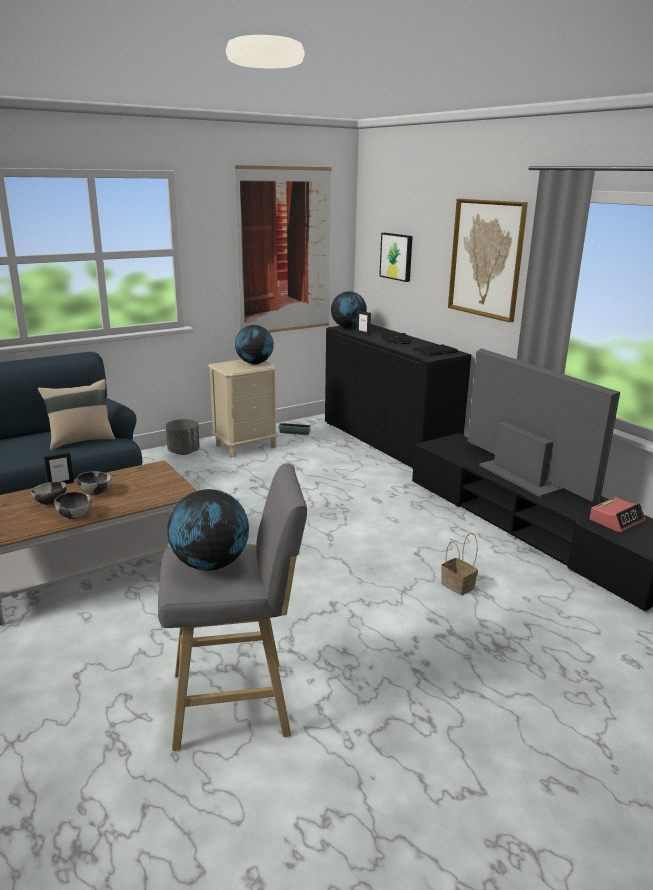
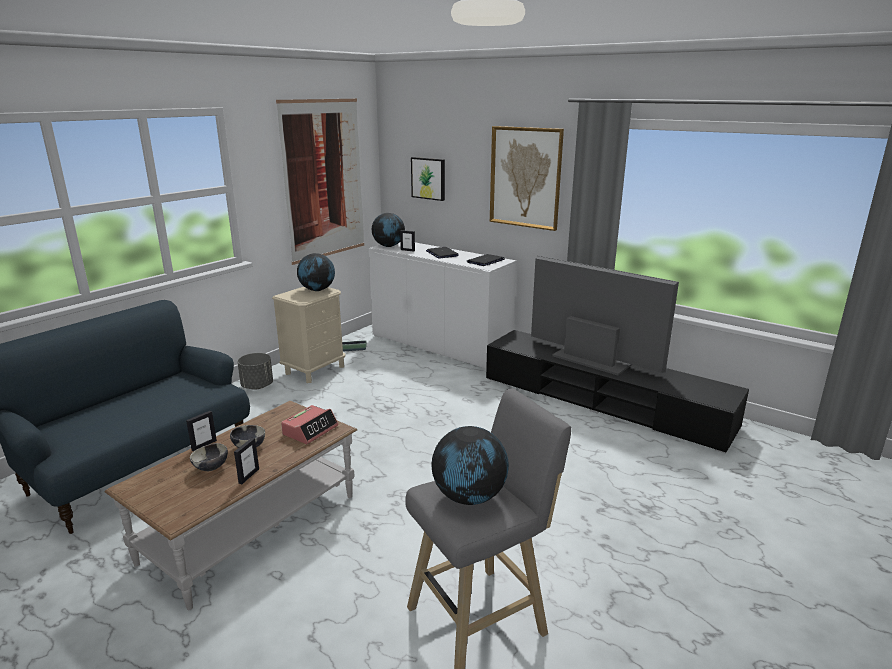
camera: 20 degrees left, 0 degrees up
(74, 515) = (248, 476): bowl -> picture frame
(81, 441) = (182, 395): beige pillow -> none
(388, 442) = (440, 345): black cabinet -> white cabinet
(459, 586) = (584, 463): basket -> none
(616, 520) = (684, 384): alarm clock -> alarm clock (310, 430)

